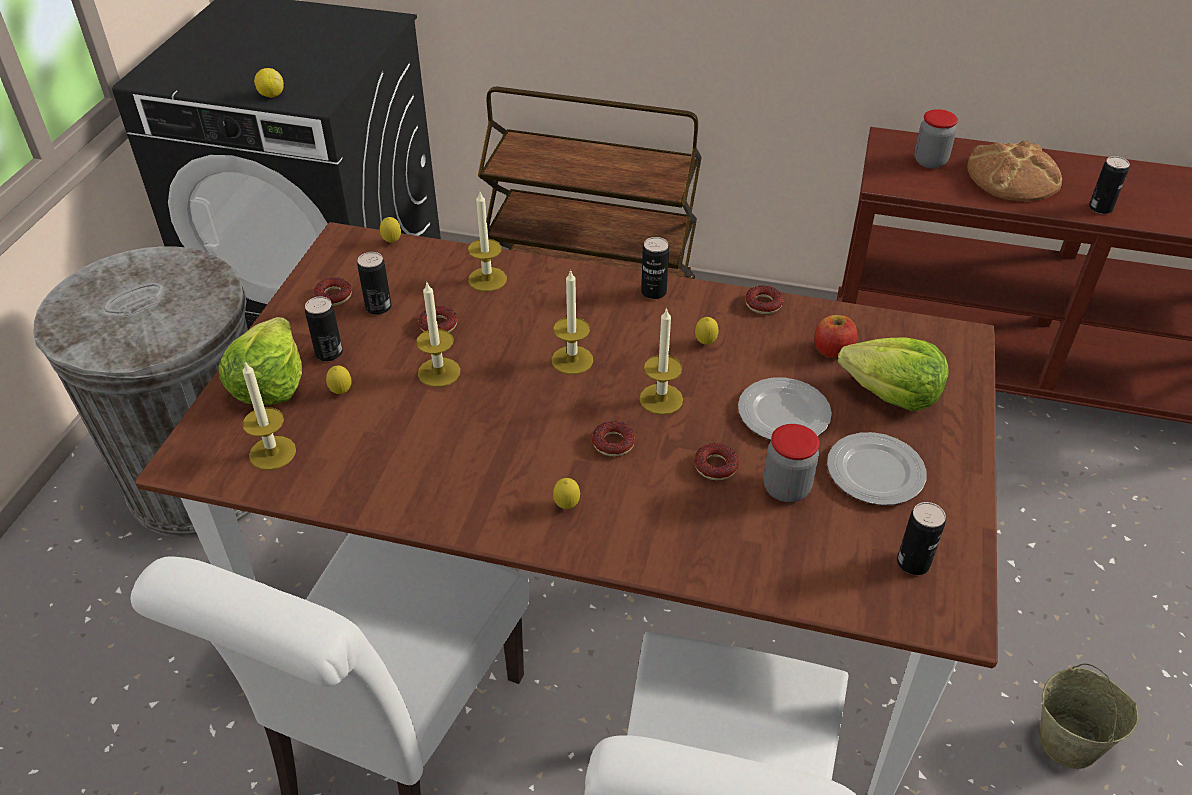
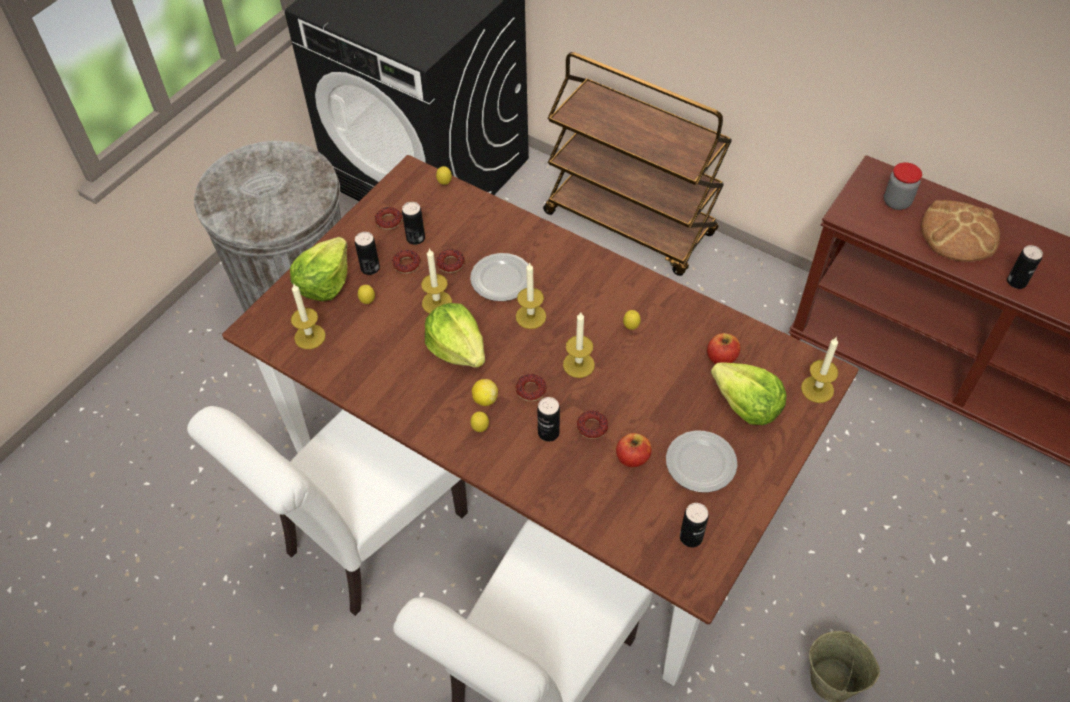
camera: 20 degrees right, 10 degrees up
(271, 95) = (392, 41): lemon -> lemon (485, 399)
(487, 279) = (499, 233): candle -> candle (817, 389)
(491, 418) = (457, 348): none -> lettuce
(653, 292) = (613, 274): can -> can (548, 433)
(763, 304) = (689, 304): donut -> donut (407, 264)
(784, 414) = (660, 400): plate -> plate (502, 279)
(786, 488) = (632, 457): jar -> apple

